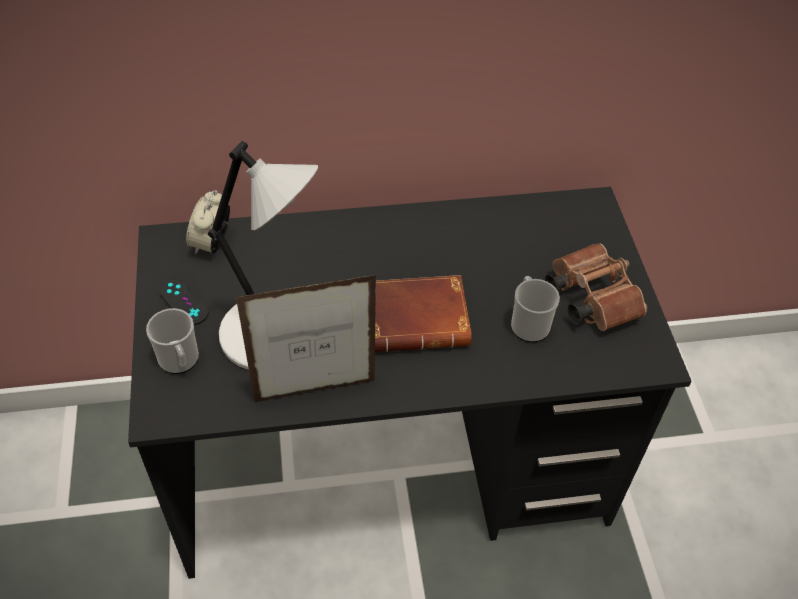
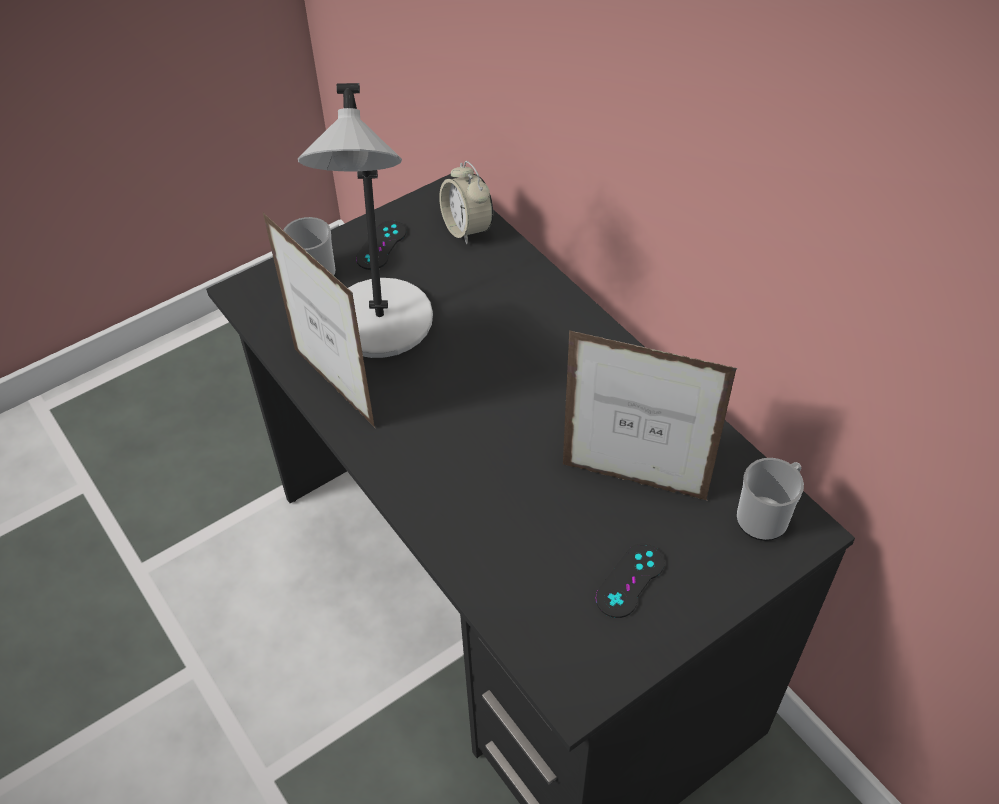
camera: 65 degrees right, 0 degrees up
(212, 243) = (467, 229): alarm clock -> alarm clock turned 105 degrees counterclockwise
(418, 318) = (482, 428): brown book -> none
(514, 261) = (634, 482): none -> picture frame
(528, 323) = (544, 533): mug -> mug (766, 516)
(588, 297) = (630, 580): brown binoculars -> black game controller

